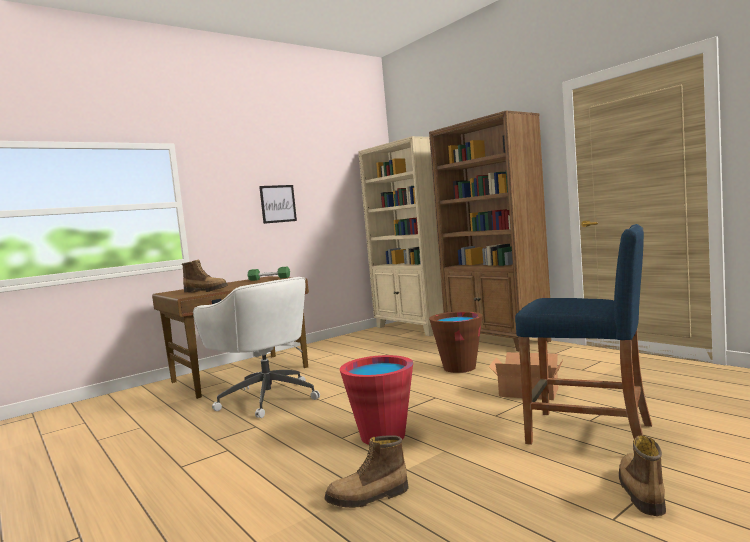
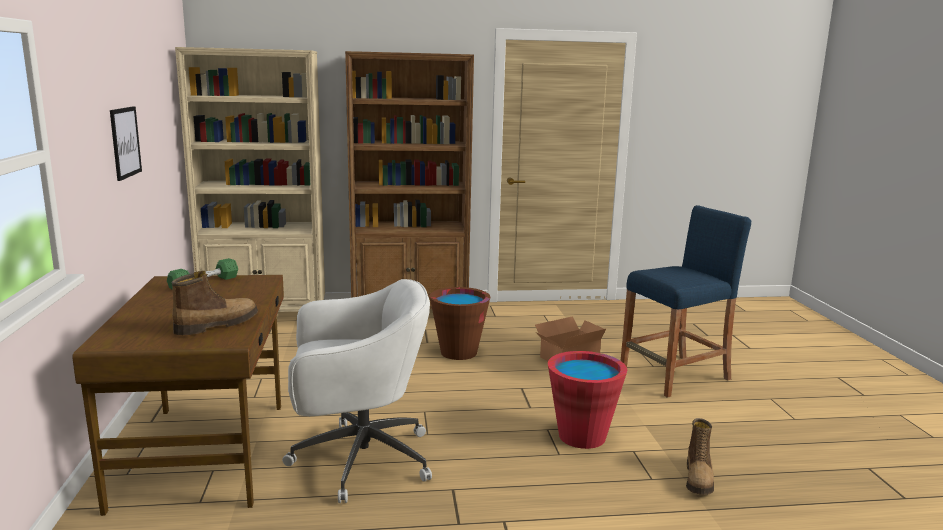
camera: 60 degrees left, 10 degrees up
(640, 491) = (768, 399): boot -> none

